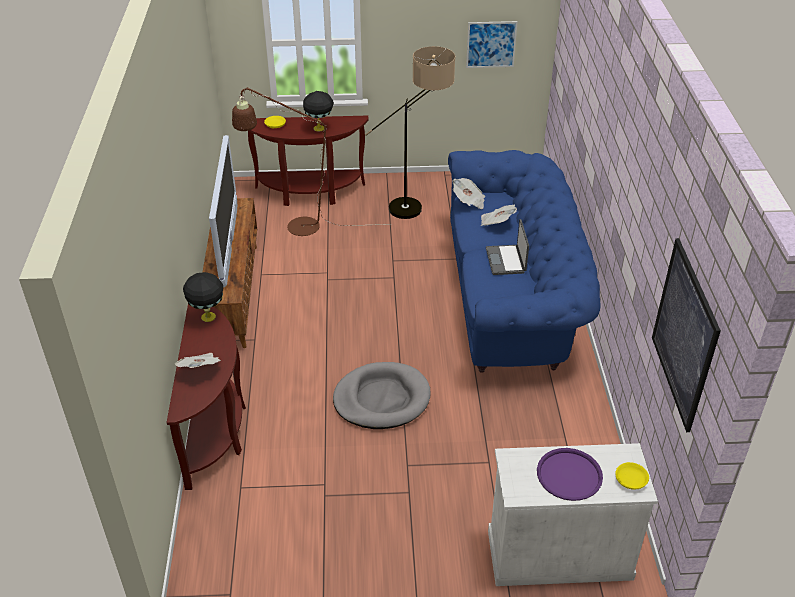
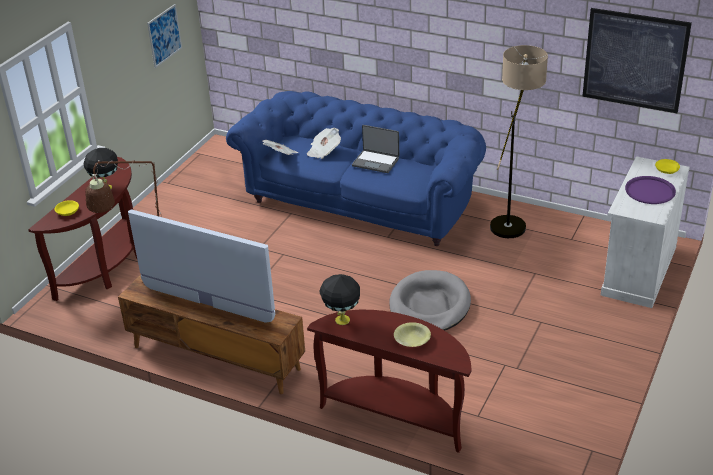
camera: 60 degrees left, 5 degrees down
(200, 369) = (412, 339): newspaper -> yellow bowl
(418, 208) = (201, 212): floor lamp -> floor lamp (512, 220)

